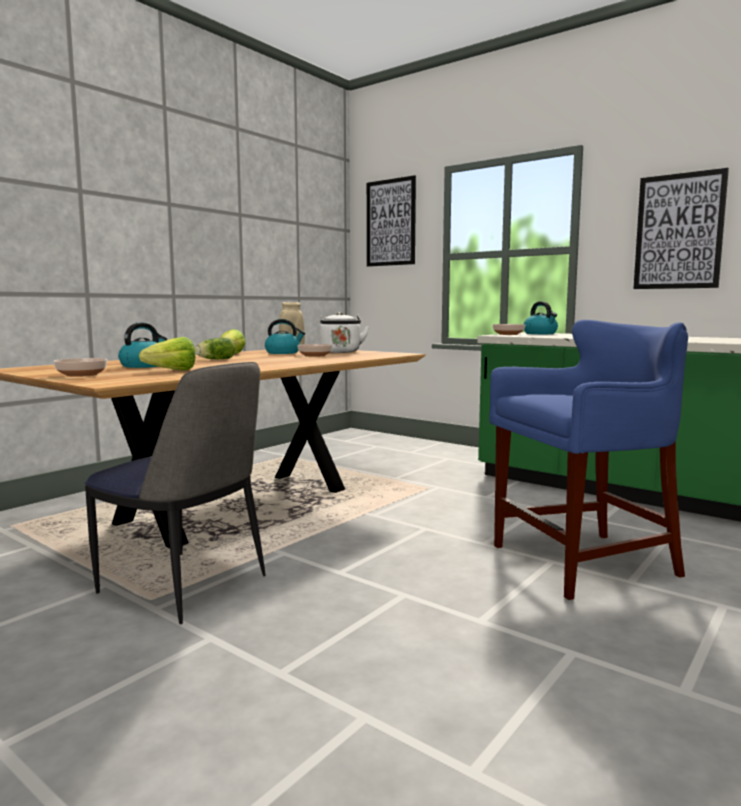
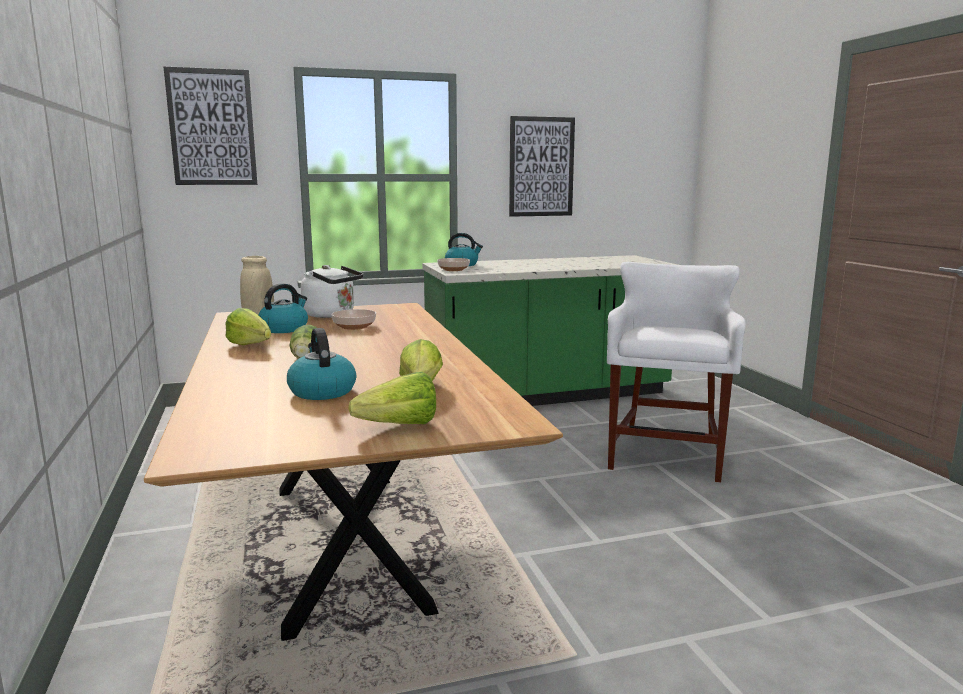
camera: 55 degrees left, 5 degrees up
(81, 375) = (392, 427): bowl -> lettuce
(186, 586) = (556, 627): chair -> none
(582, 562) = (666, 456): blue stool -> white stool

